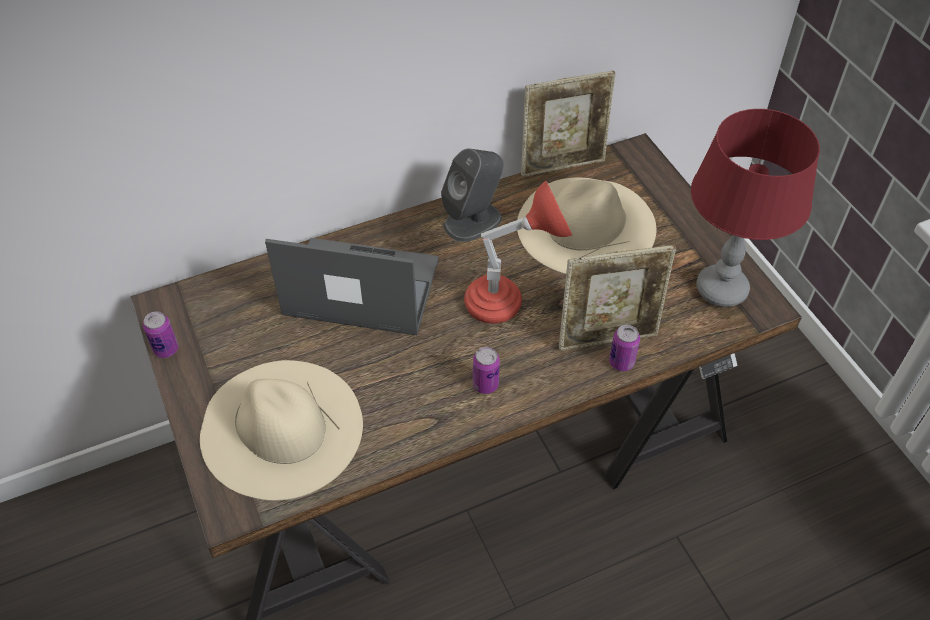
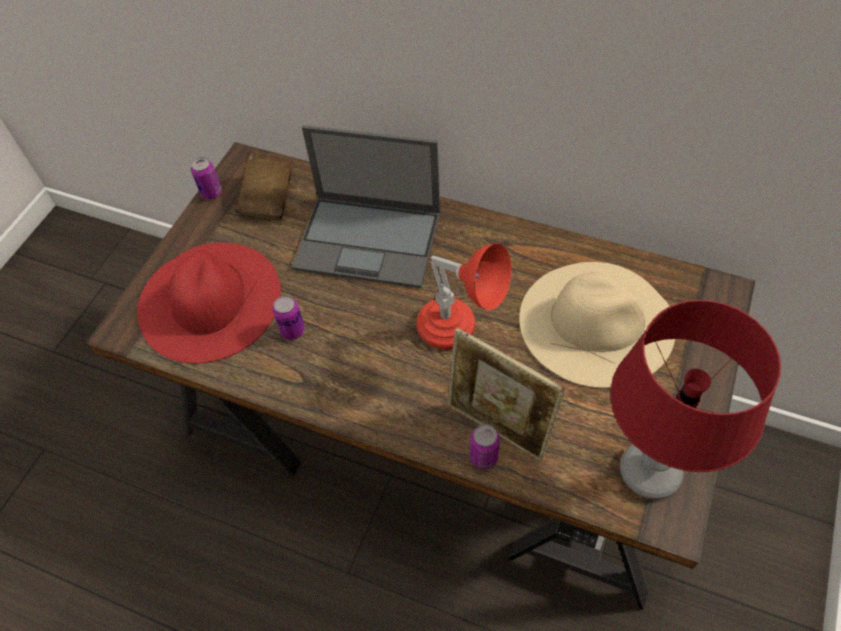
camera: 50 degrees right, 5 degrees up
(227, 316) = (268, 198): none -> brown book
(281, 427) = (209, 300): beige hat -> red hat
(359, 287) = (370, 240): laptop -> laptop turned 135 degrees clockwise
(473, 221) = (509, 251): grey speaker -> none
(485, 384) = (364, 384): can -> can (293, 330)
(562, 165) = (640, 256): picture frame -> none

